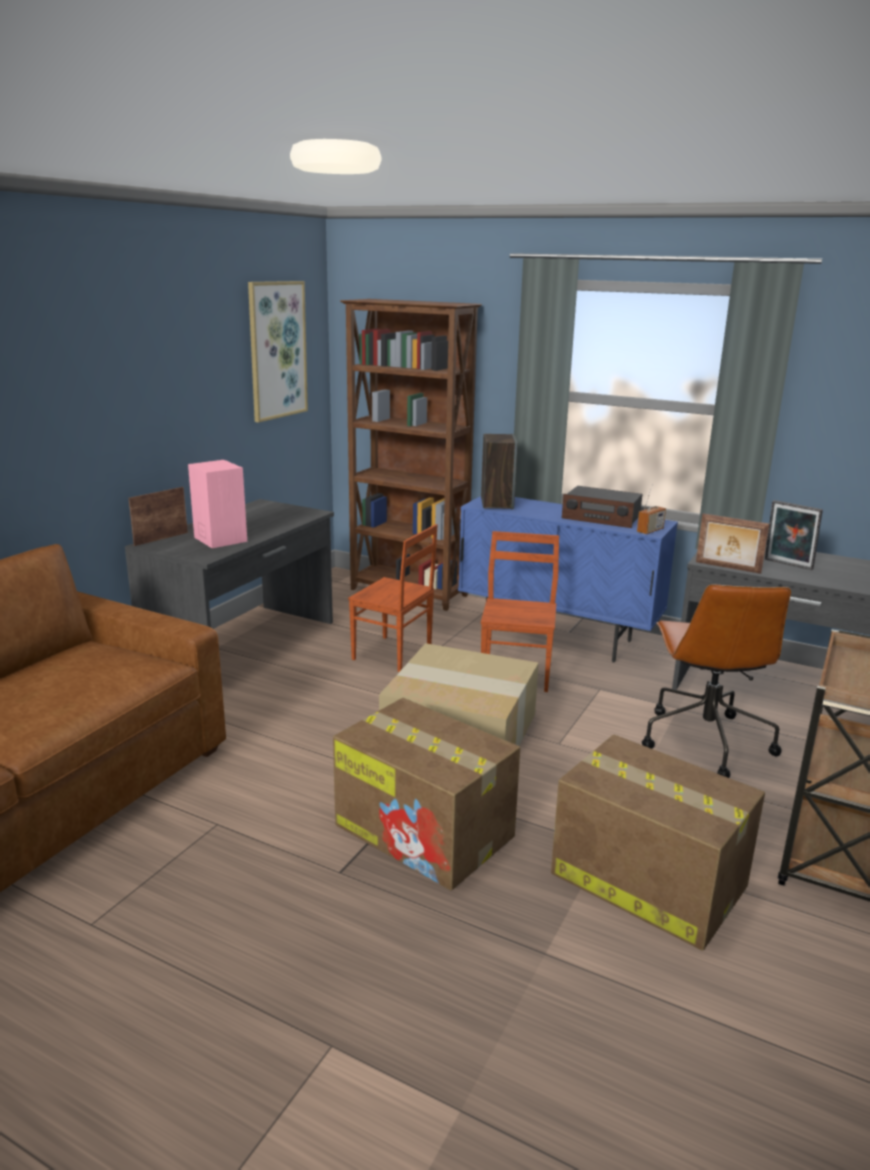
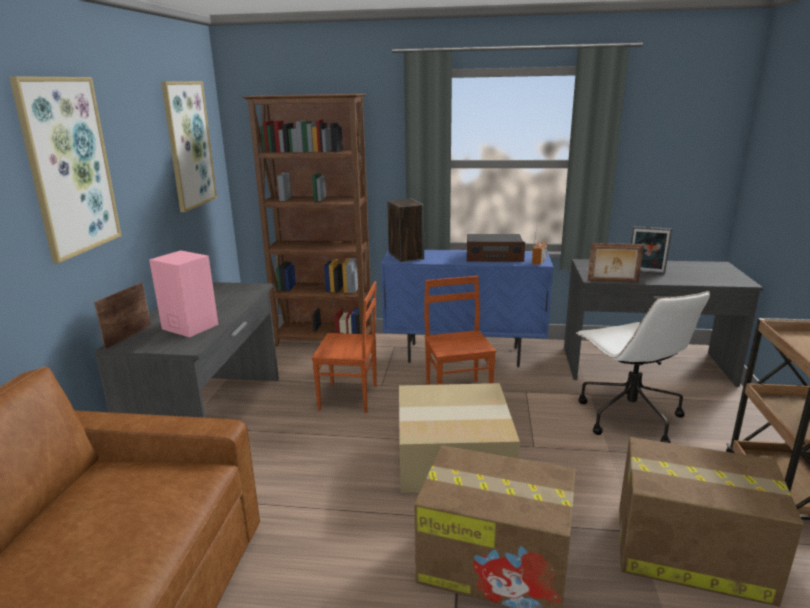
camera: 20 degrees left, 0 degrees up
(125, 365) = (69, 167): none -> picture
(704, 740) = (628, 417): brown office chair -> white office chair

